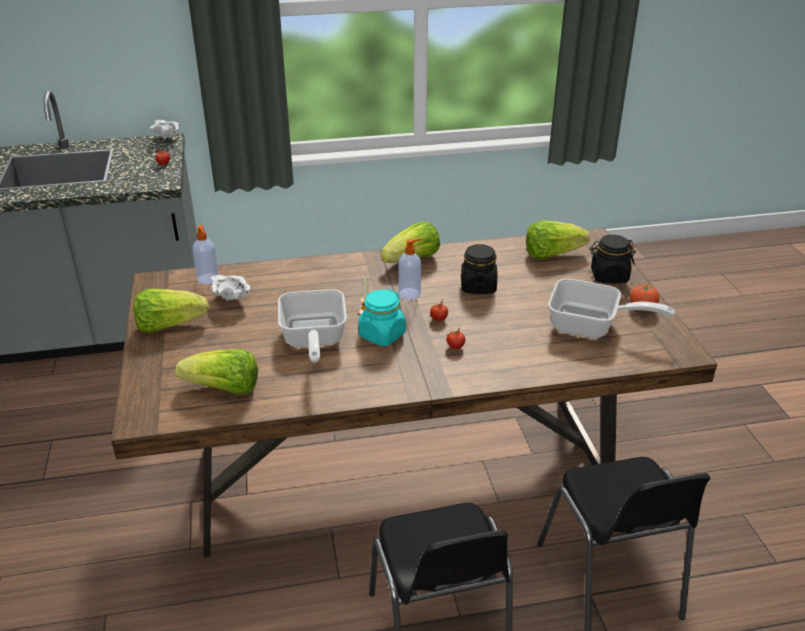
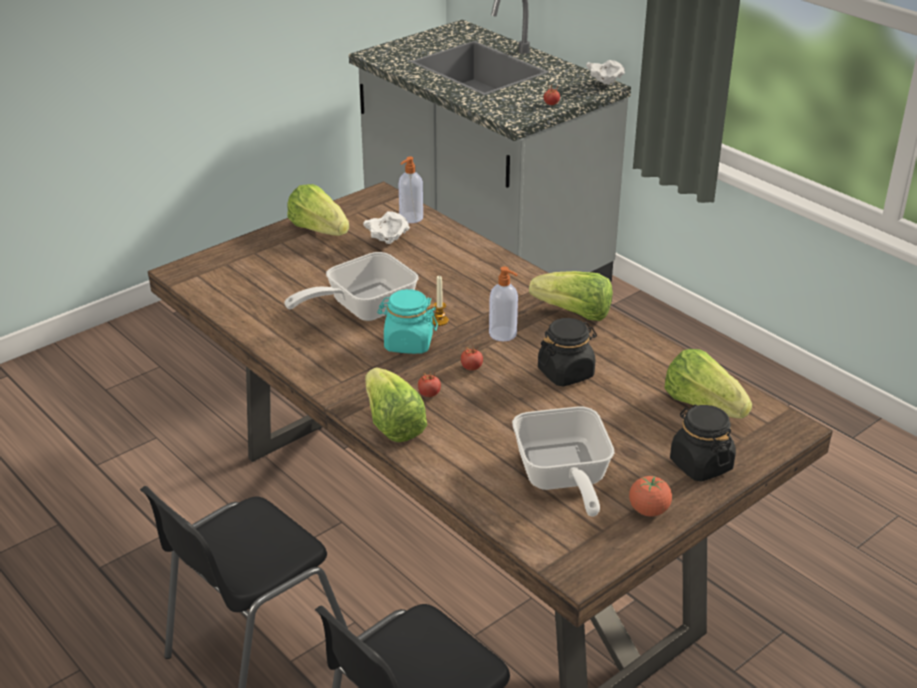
camera: 60 degrees right, 0 degrees up
(224, 389) = (250, 292): lettuce -> lettuce (392, 424)

